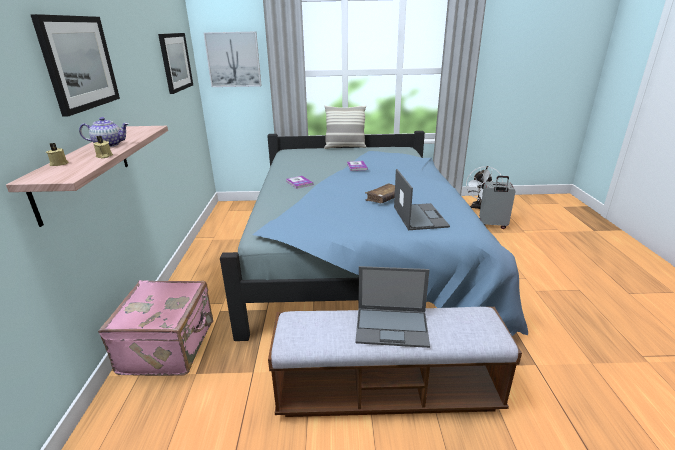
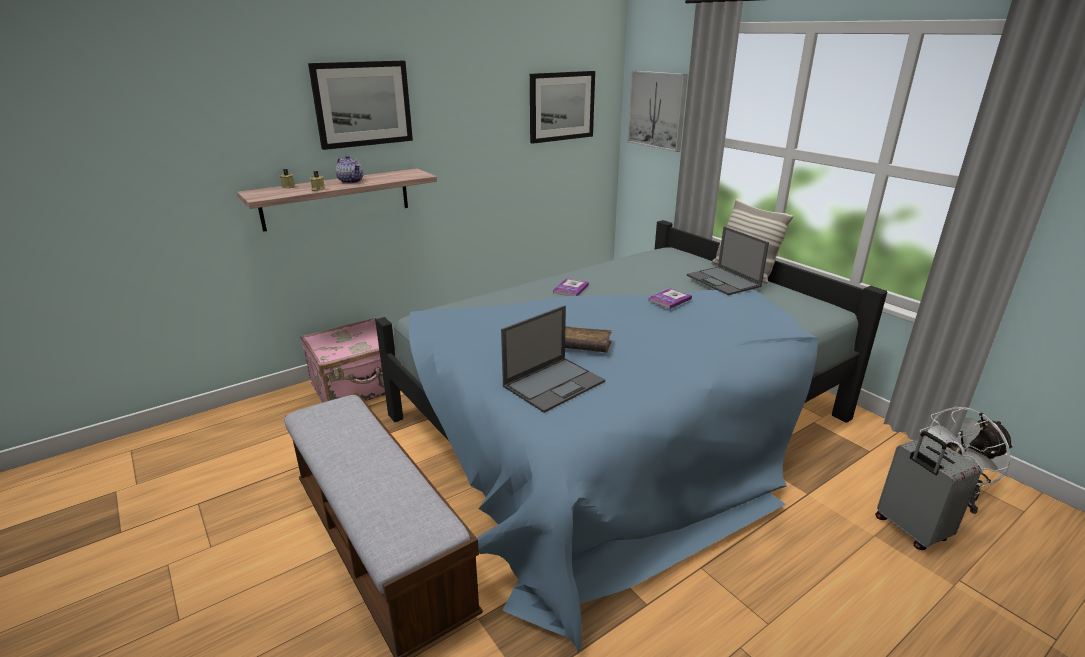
camera: 55 degrees right, 0 degrees up
(392, 327) = (364, 464): laptop -> laptop (724, 281)

